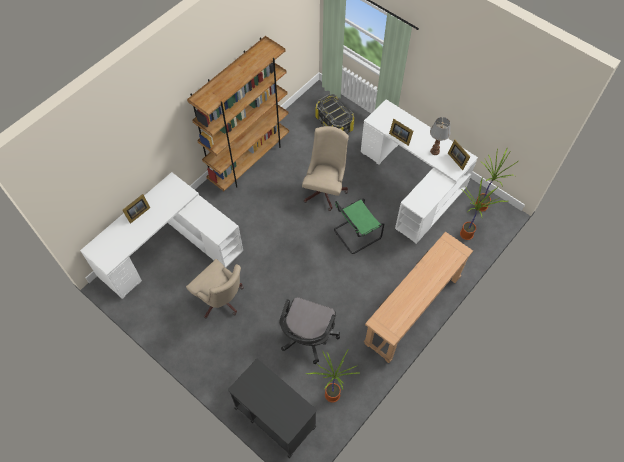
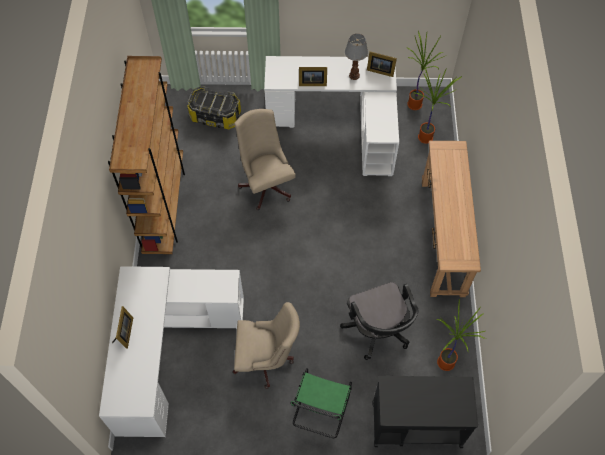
camera: 40 degrees left, 0 degrees up
(355, 234) = (332, 206): green chair -> green chair (320, 411)

